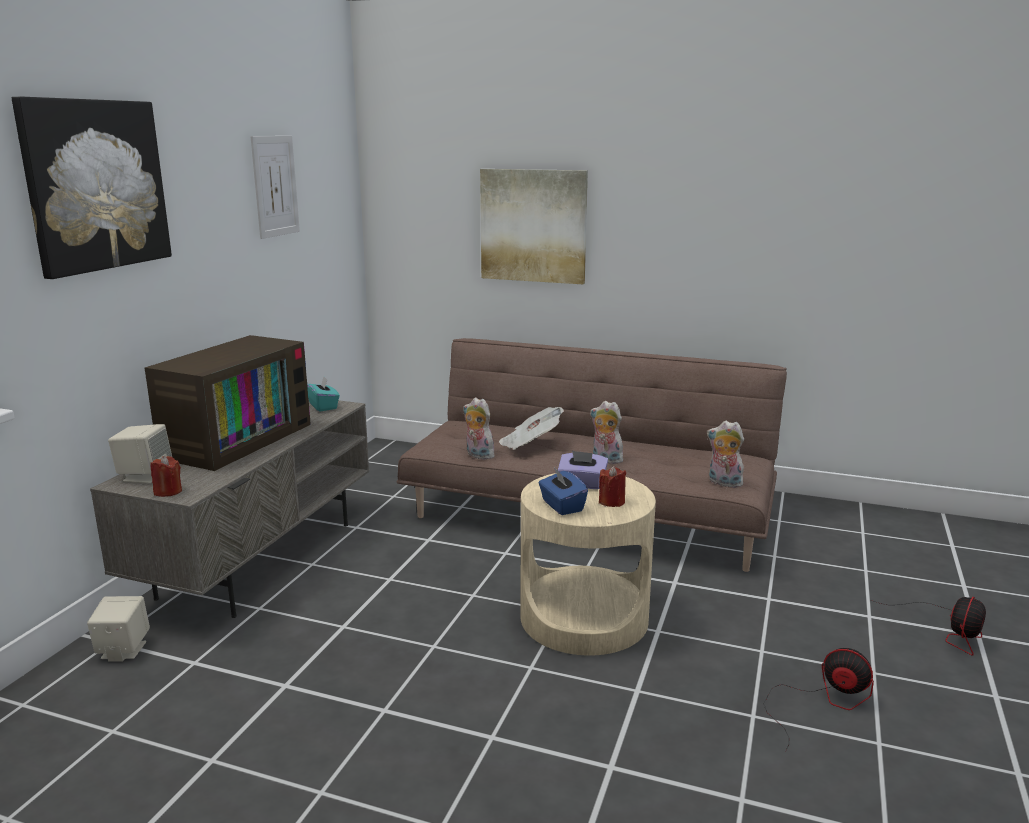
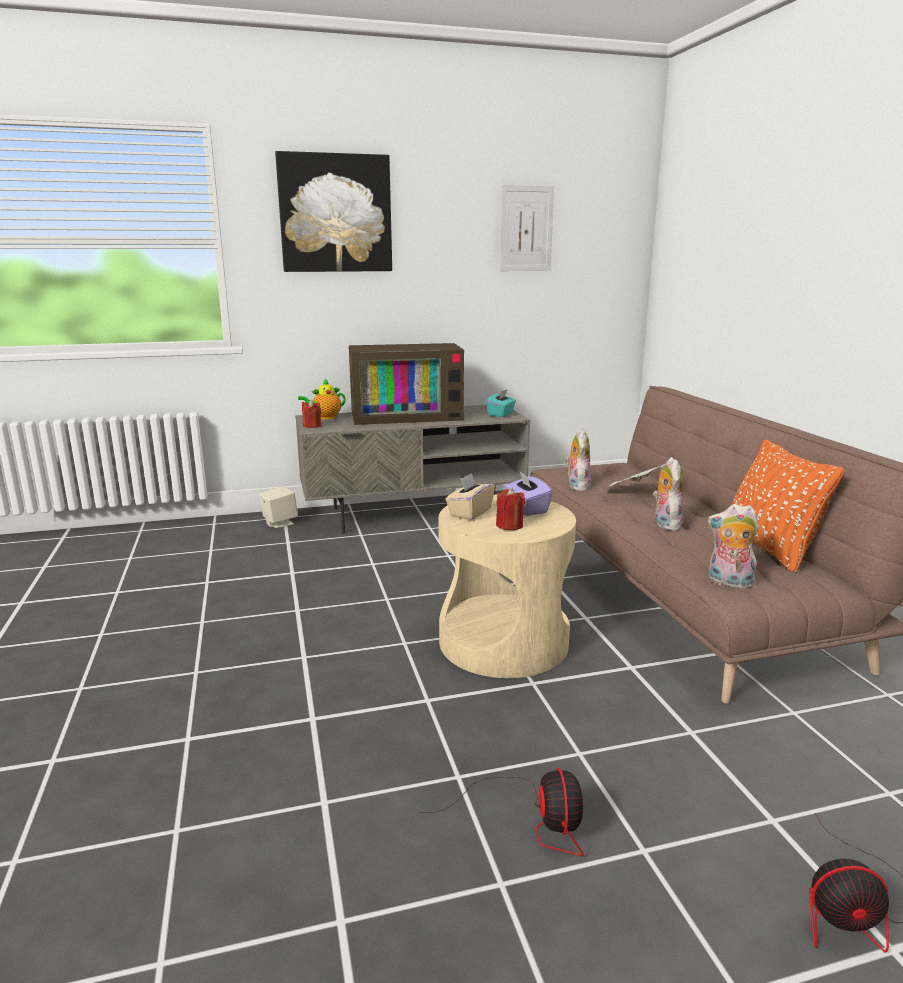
camera: 55 degrees right, 0 degrees up
(144, 476) = (325, 417): beige speaker -> teapot
(533, 226) = (761, 275): picture -> none
(562, 506) = (470, 512): blue tissue box -> beige tissue box
(685, 451) = (770, 549): none -> orange pillow
(723, 483) = (728, 583): plush toy -> plush toy turned 60 degrees counterclockwise

